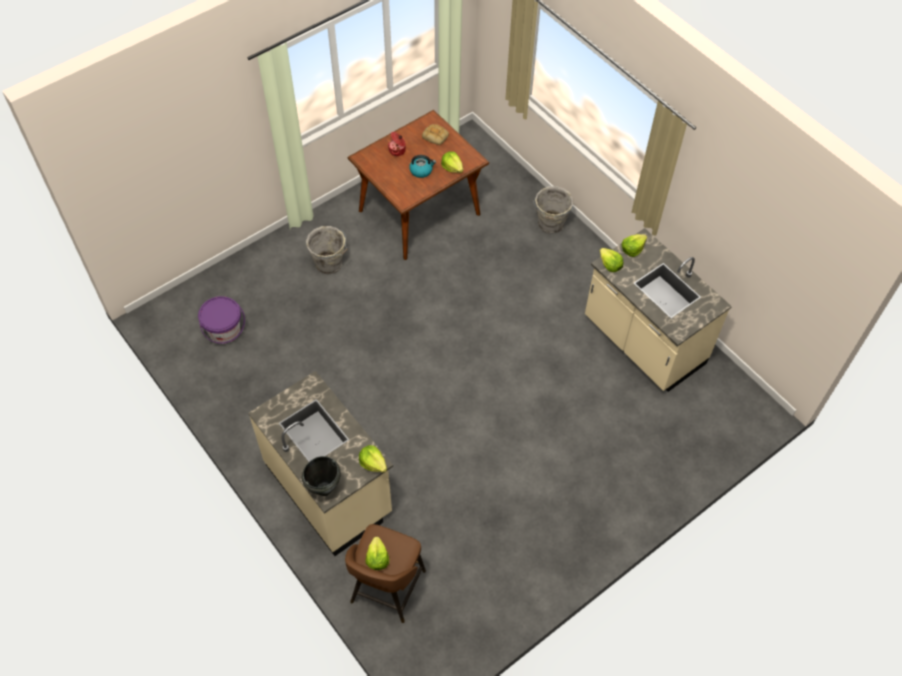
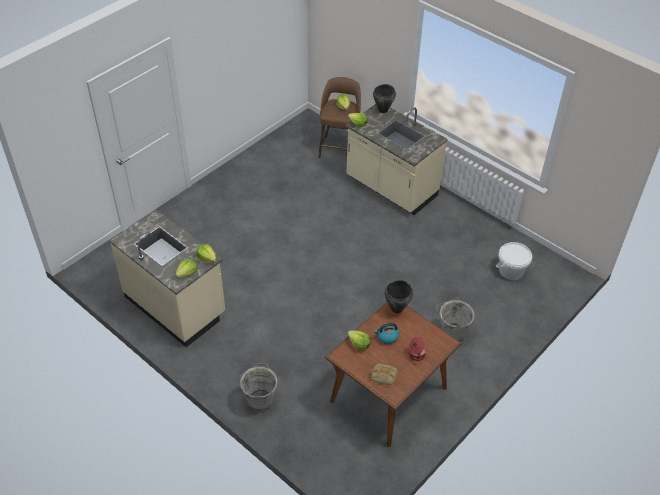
camera: 170 degrees right, 10 degrees down
(224, 330) = (511, 270): purple bucket -> white bucket
(402, 197) = (396, 309): none -> black cooking pot

